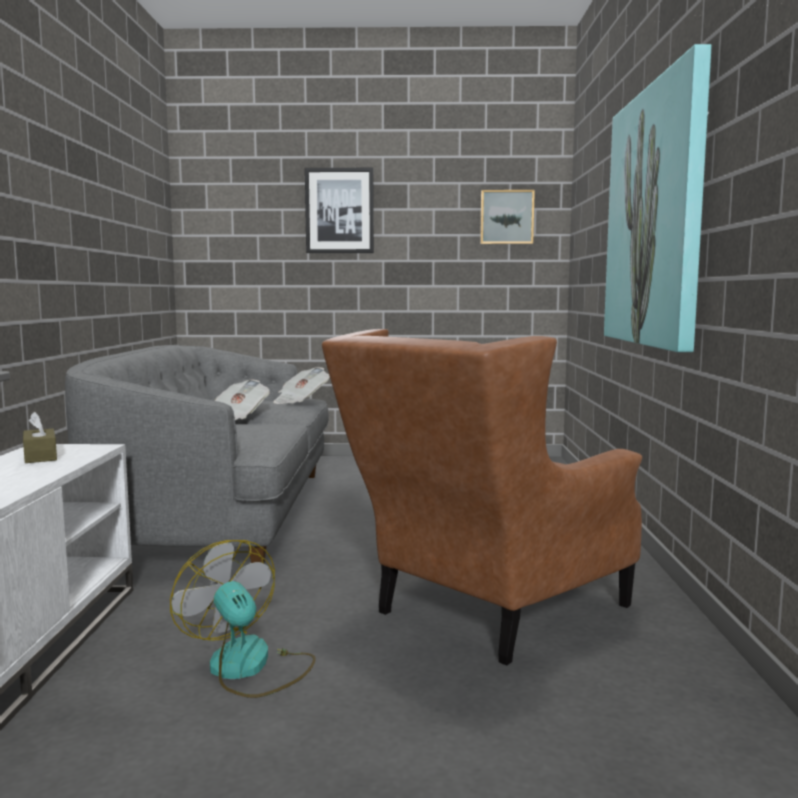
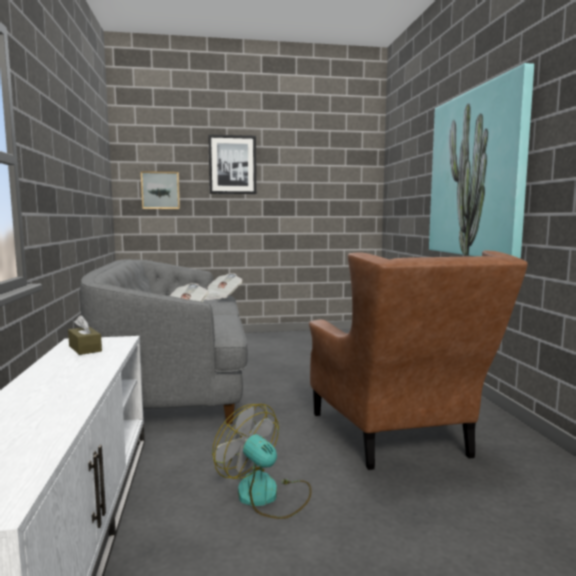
camera: 10 degrees left, 0 degrees up
(483, 612) = (399, 439): brown armchair -> brown armchair turned 45 degrees counterclockwise
(506, 217) = (343, 171): picture -> picture (160, 190)

